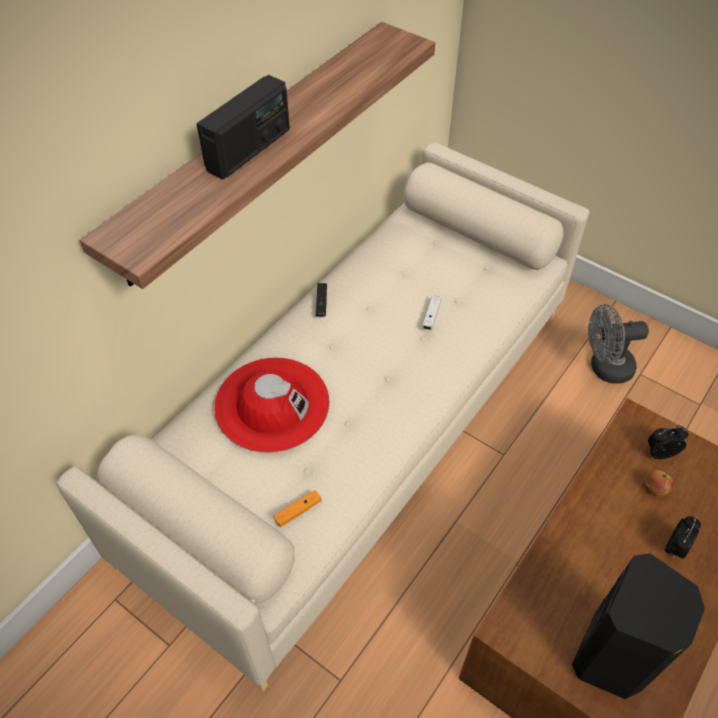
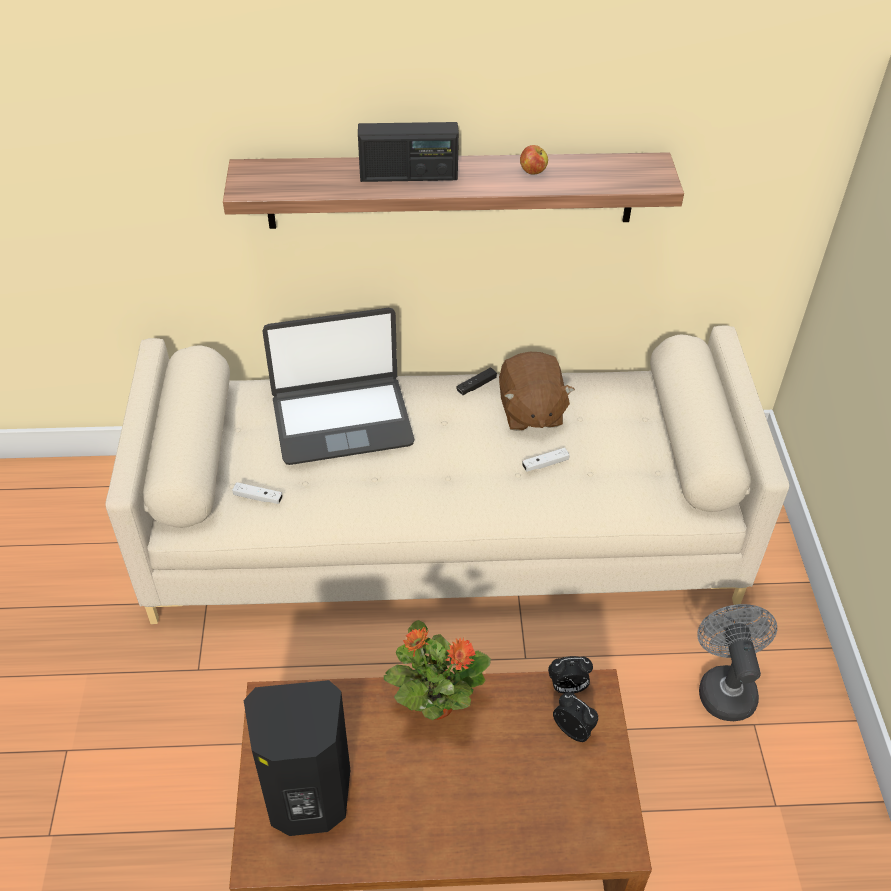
camera: 50 degrees right, 5 degrees down
(272, 404) = (342, 420): red hat -> laptop
(298, 511) = (258, 497): orange game controller -> white game controller
(374, 292) = (530, 411): none -> brown plush toy
(584, 519) = (435, 704): none -> potted plant
(604, 368) = (724, 686): grey fan -> grey fan turned 45 degrees clockwise
(655, 489) = (524, 746): apple -> apple (533, 172)
(675, 548) = (469, 796): alarm clock -> alarm clock (567, 687)

